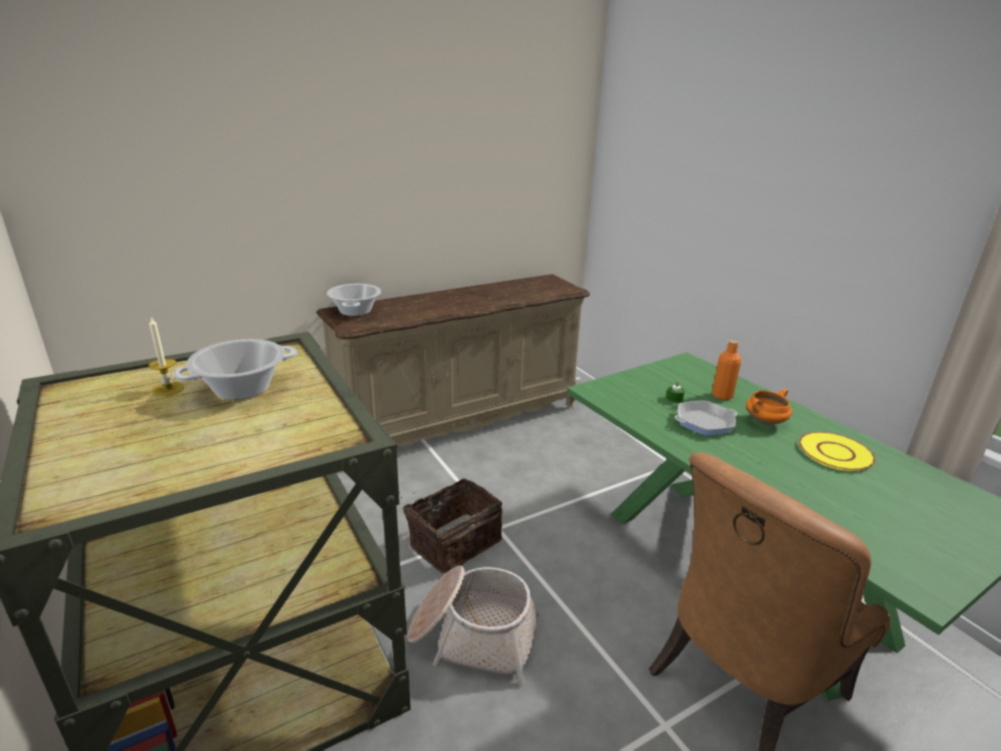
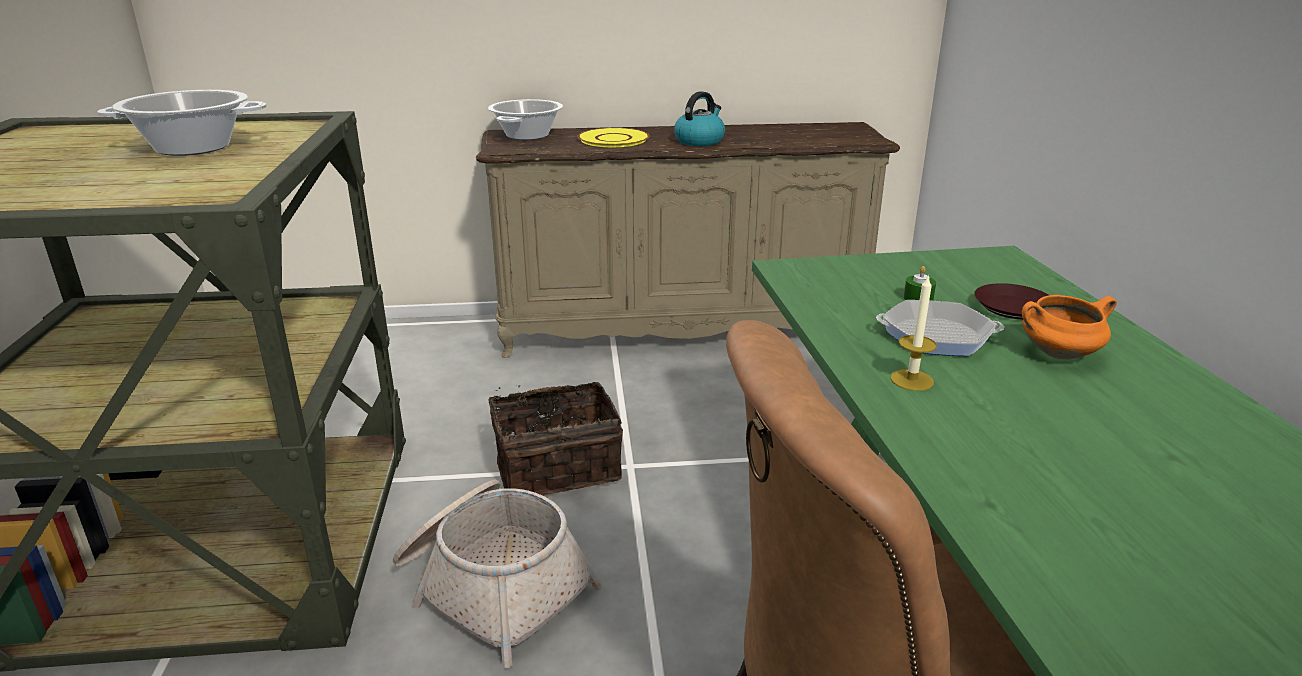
camera: 25 degrees right, 0 degrees up
(168, 389) = (122, 140): candle -> candle (912, 380)
(474, 302) = (699, 141): none -> kettle
(722, 395) = (1013, 307): orange bottle -> brown plate
(835, 452) = (1163, 421): yellow plate -> yellow plate (614, 139)

